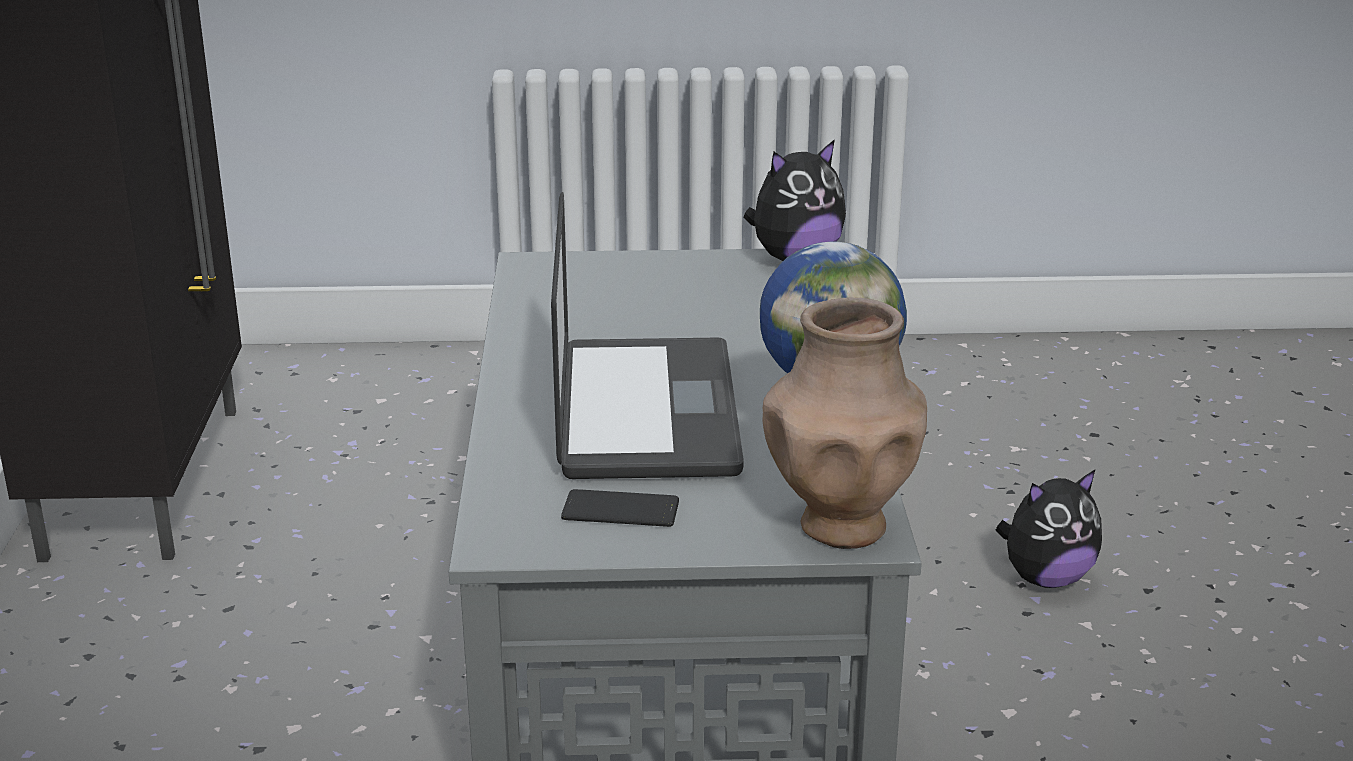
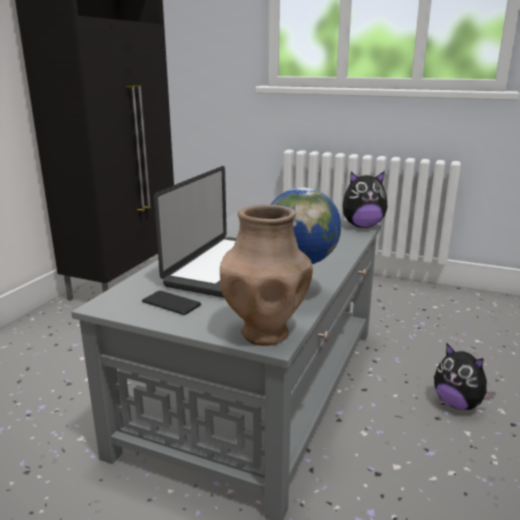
camera: 25 degrees right, 5 degrees down
(1046, 578) = (458, 404): plush toy -> plush toy turned 45 degrees clockwise

